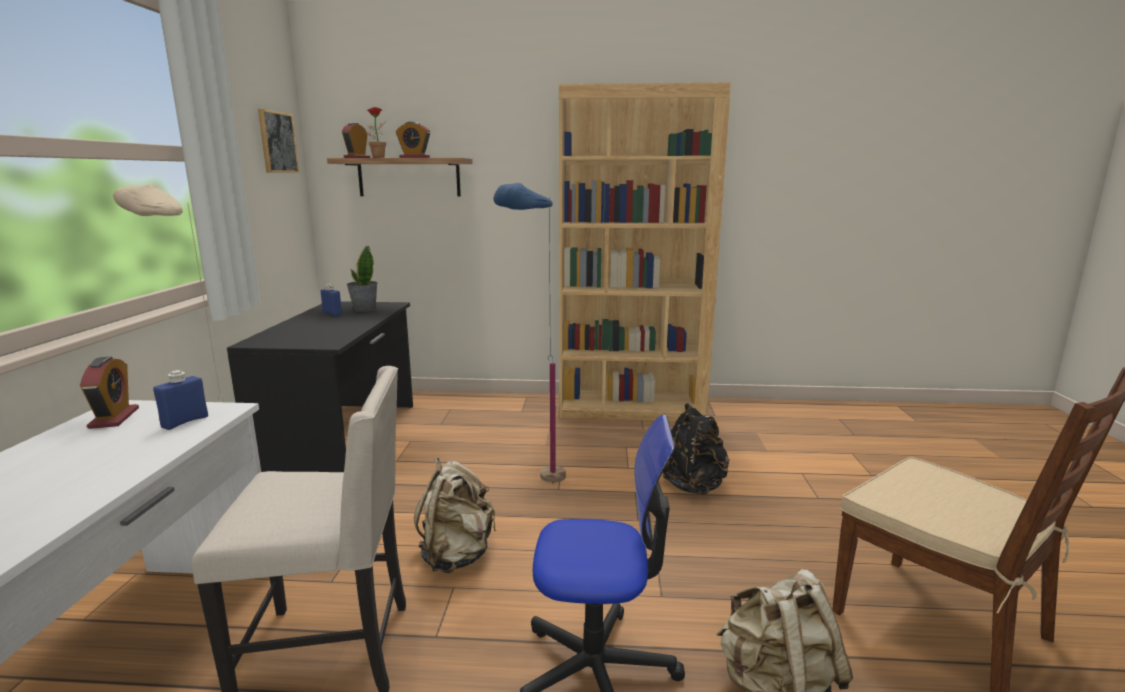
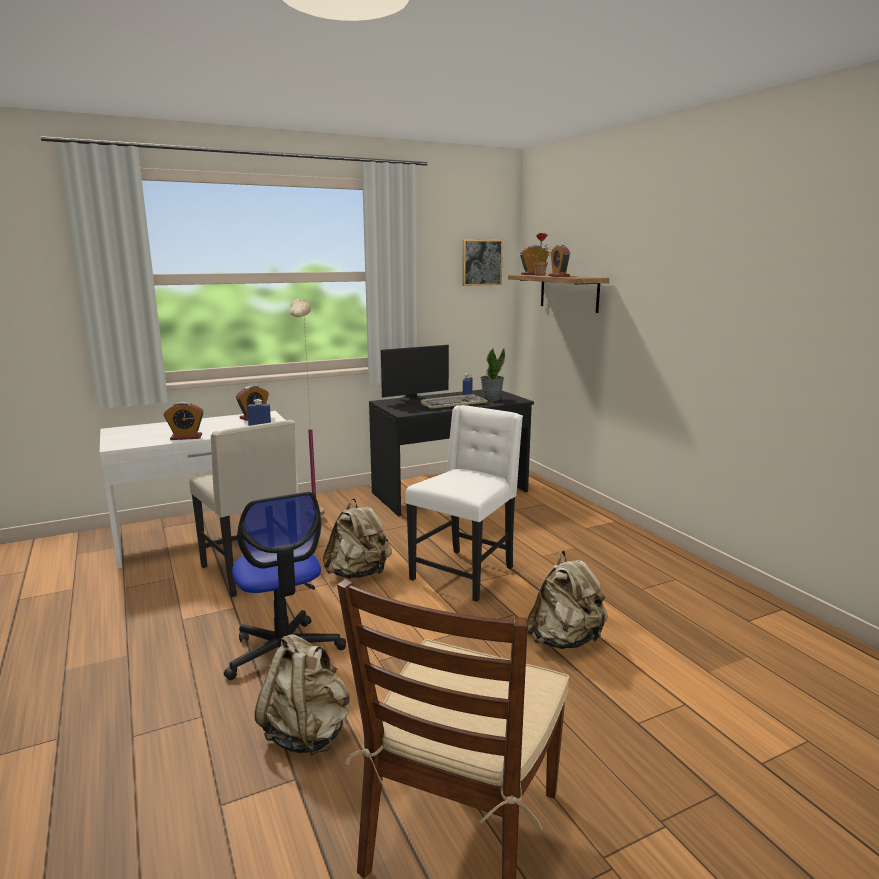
camera: 60 degrees right, 0 degrees up
(93, 489) = (186, 437): none -> alarm clock
(285, 331) = (414, 400): none -> monitor
(348, 323) = (453, 404): none -> keyboard
(535, 490) = (464, 573): blue floor lamp -> white chair
(631, 408) = (678, 571): brown bookcase -> none
(694, 485) = (565, 640): black backpack -> beige backpack

